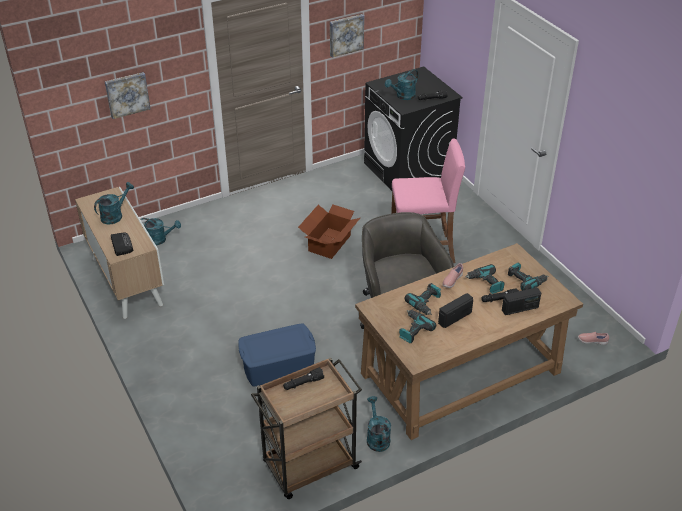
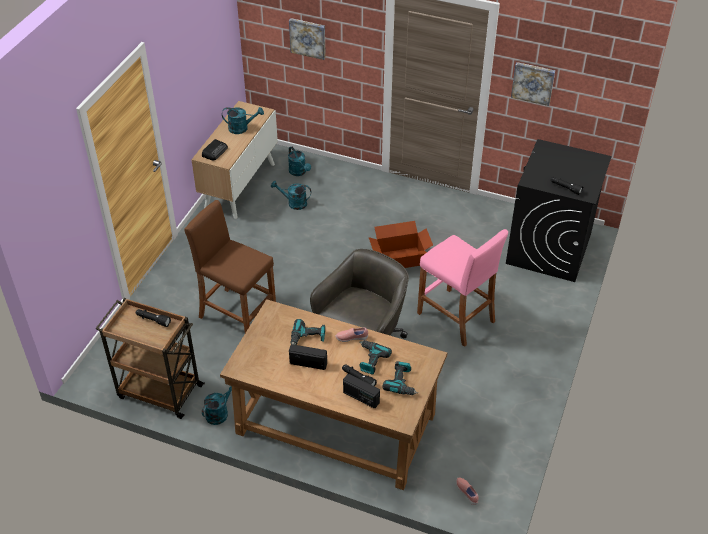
camera: 50 degrees right, 5 degrees up
(278, 366) = (237, 314): blue storage box -> brown stool
(403, 96) = (545, 170): turquoise watering can -> turquoise watering can (293, 203)
(413, 330) = (269, 347): power drill -> none

